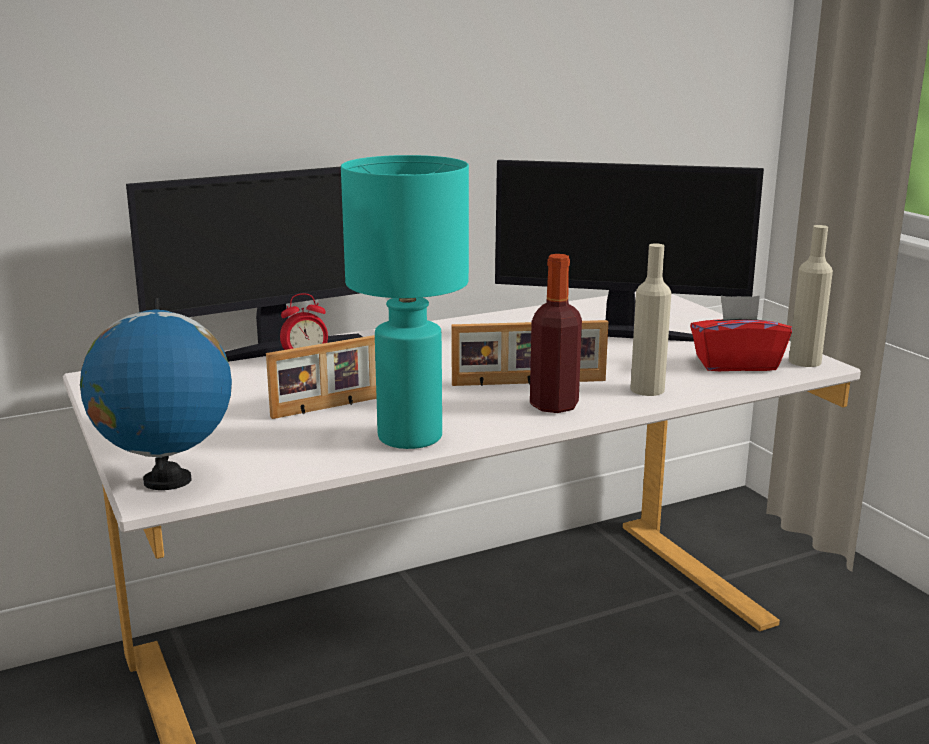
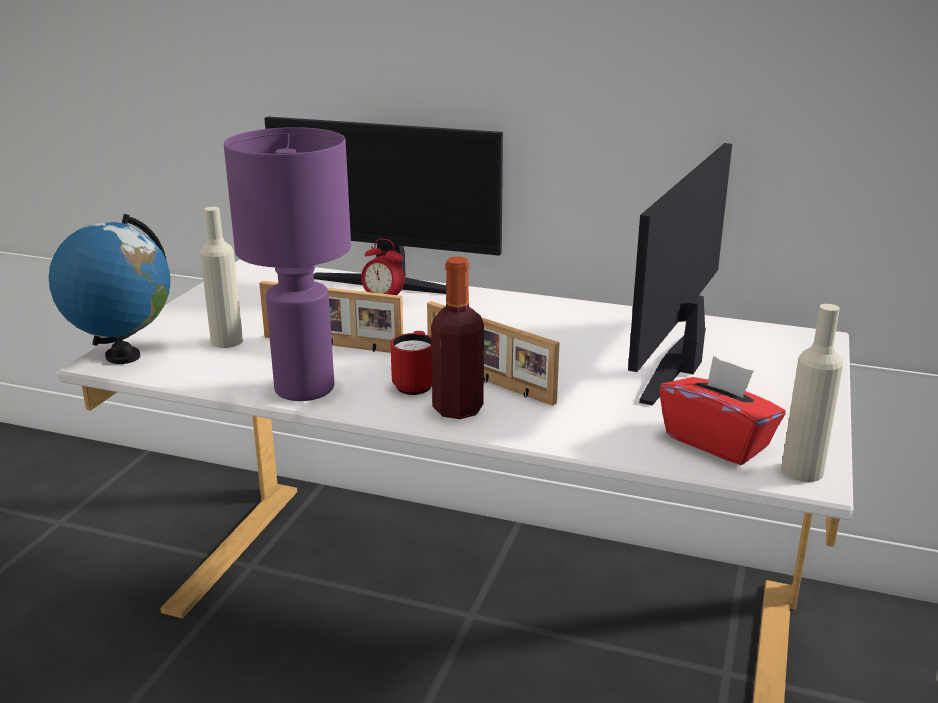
camera: 45 degrees right, 5 degrees up
(410, 438) = (303, 389): turquoise table lamp -> purple table lamp
(484, 403) = (415, 384): none -> red mug
(618, 333) = (681, 365): monitor -> monitor turned 60 degrees clockwise
(647, 389) = (567, 429): beige bottle -> beige bottle (227, 341)

